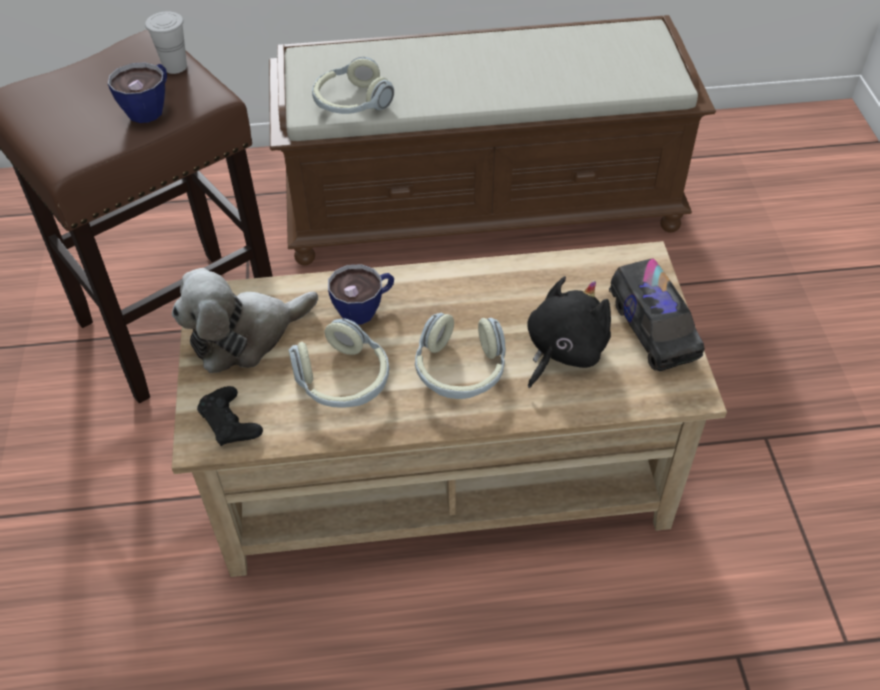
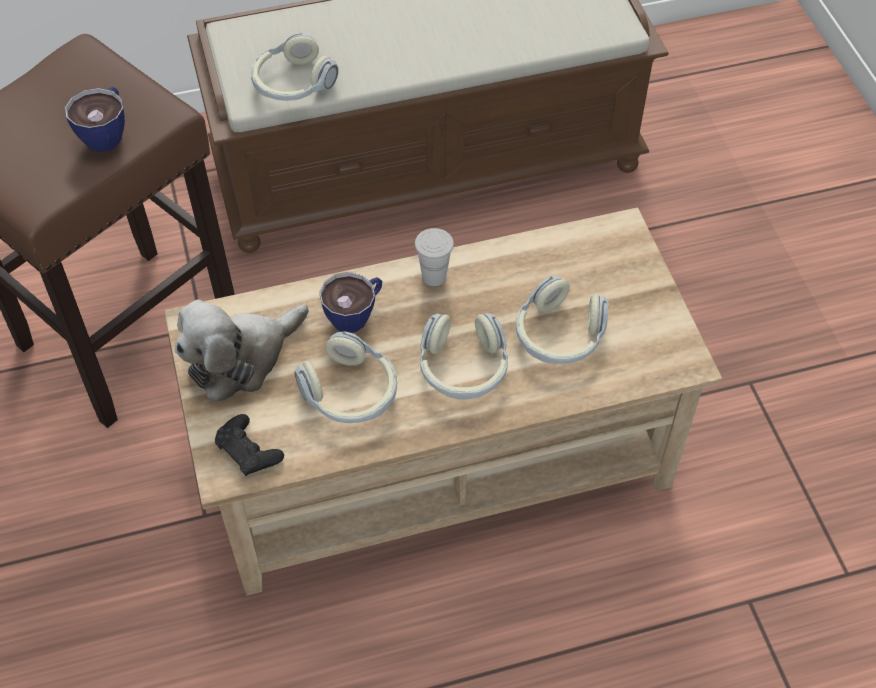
camera: 10 degrees left, 5 degrees up
(175, 67) = (119, 81): white cup -> white cup (434, 276)
(563, 350) = (559, 335): black plush toy -> headphones
(652, 329) = (641, 302): toy truck -> none

